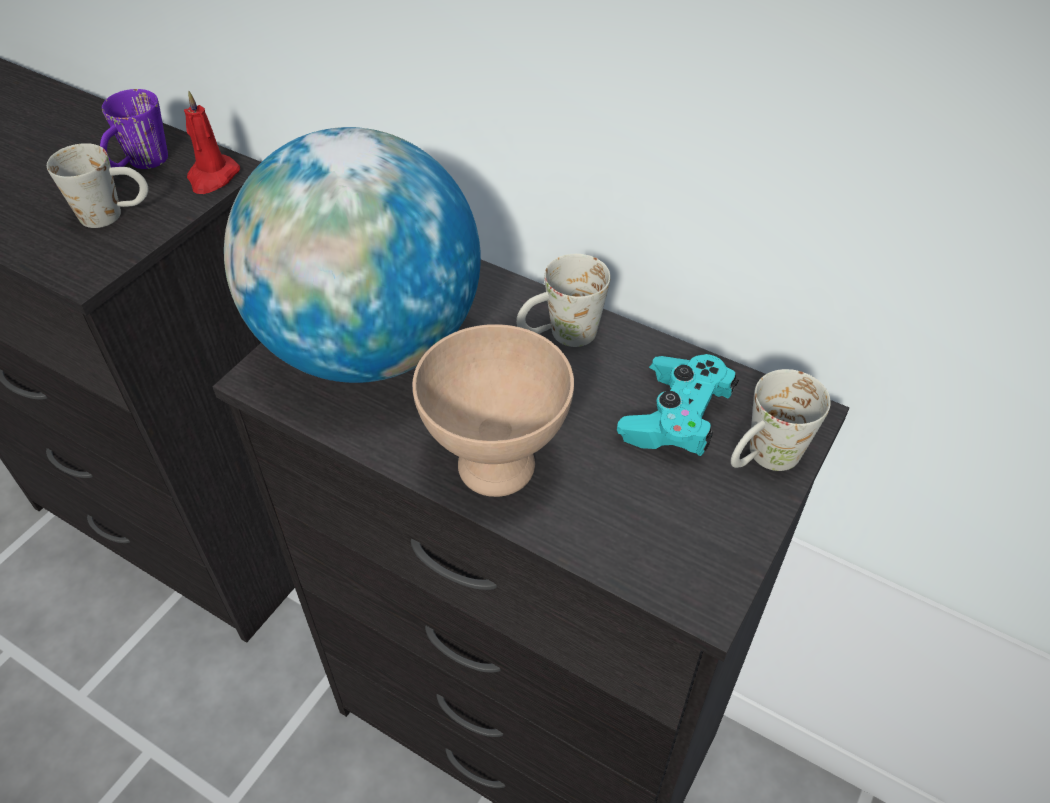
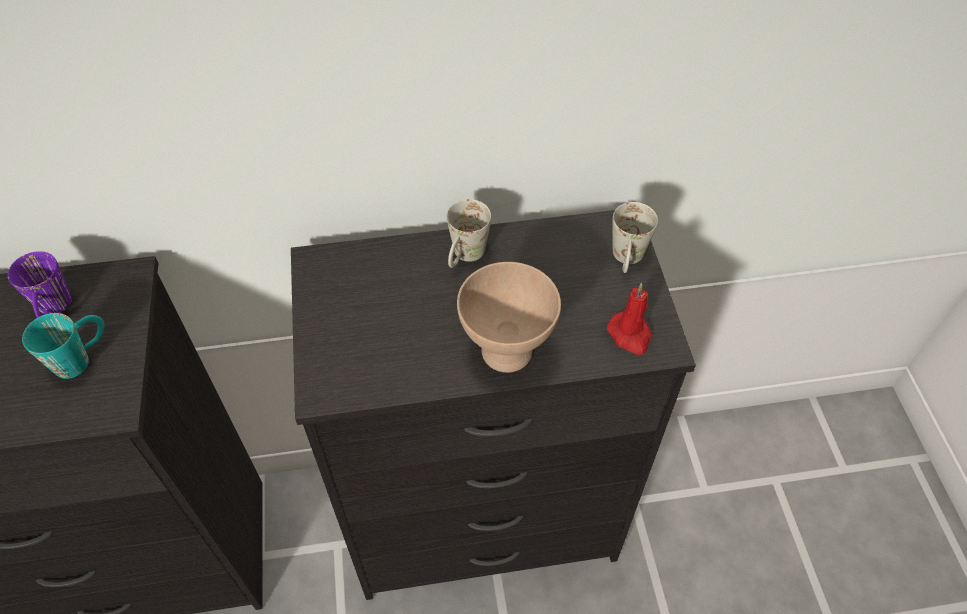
camera: 40 degrees left, 5 degrees up
(115, 214) = (81, 356): white mug -> turquoise mug
(212, 177) = (124, 288): red candle -> red candle (630, 335)
(370, 346) = (364, 331): globe -> none
(675, 418) = (567, 265): turquoise game controller -> none

